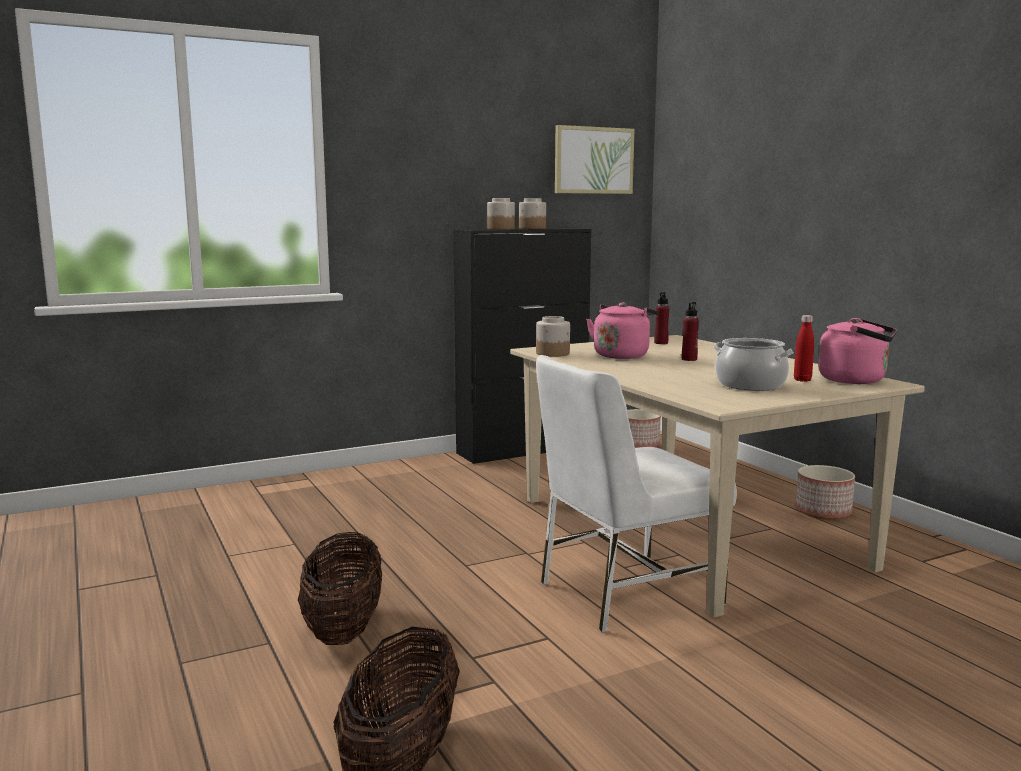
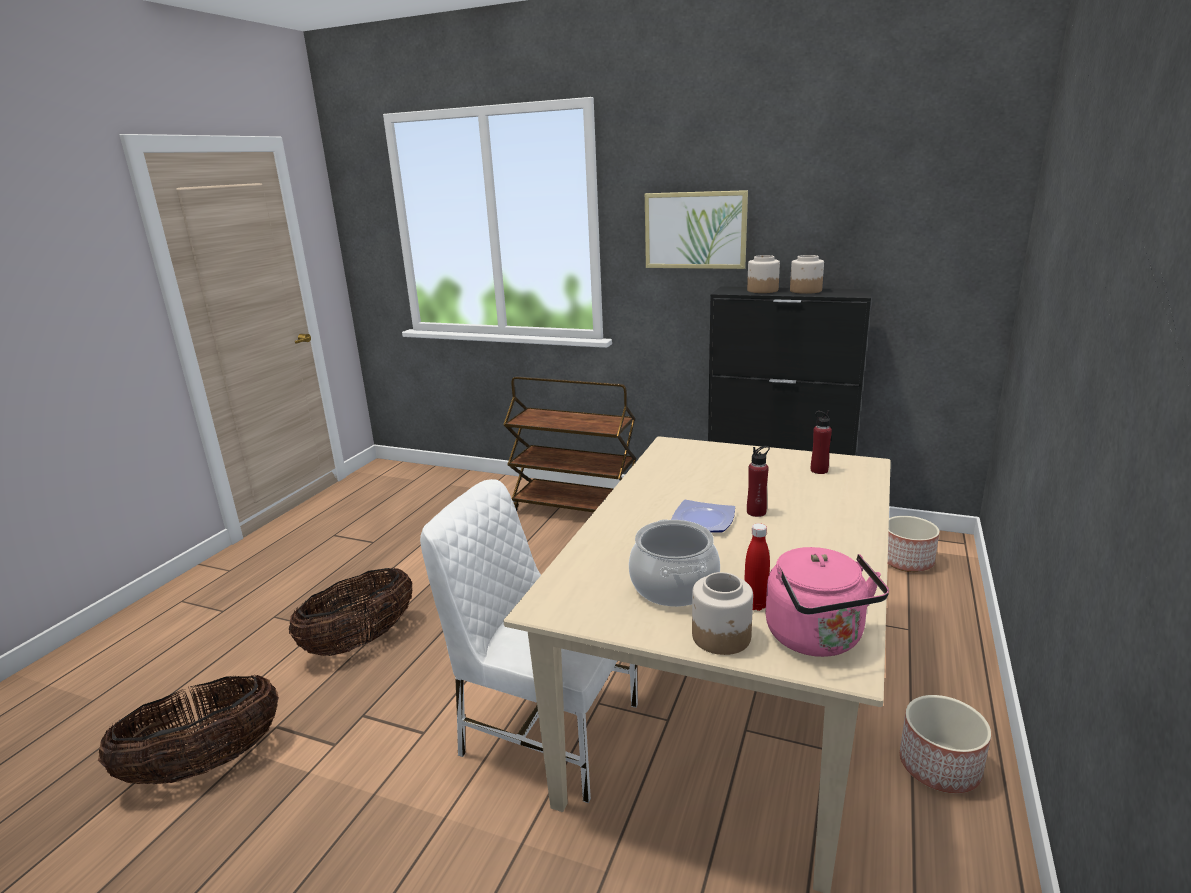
camera: 50 degrees right, 10 degrees up
(341, 488) = (575, 510): none -> brown cart
(553, 354) = (664, 456): jar -> jar (722, 637)
(593, 160) = (923, 203): picture -> picture (695, 230)
(622, 355) = (714, 480): pink kettle -> none
(676, 366) = (704, 520): none -> plate

